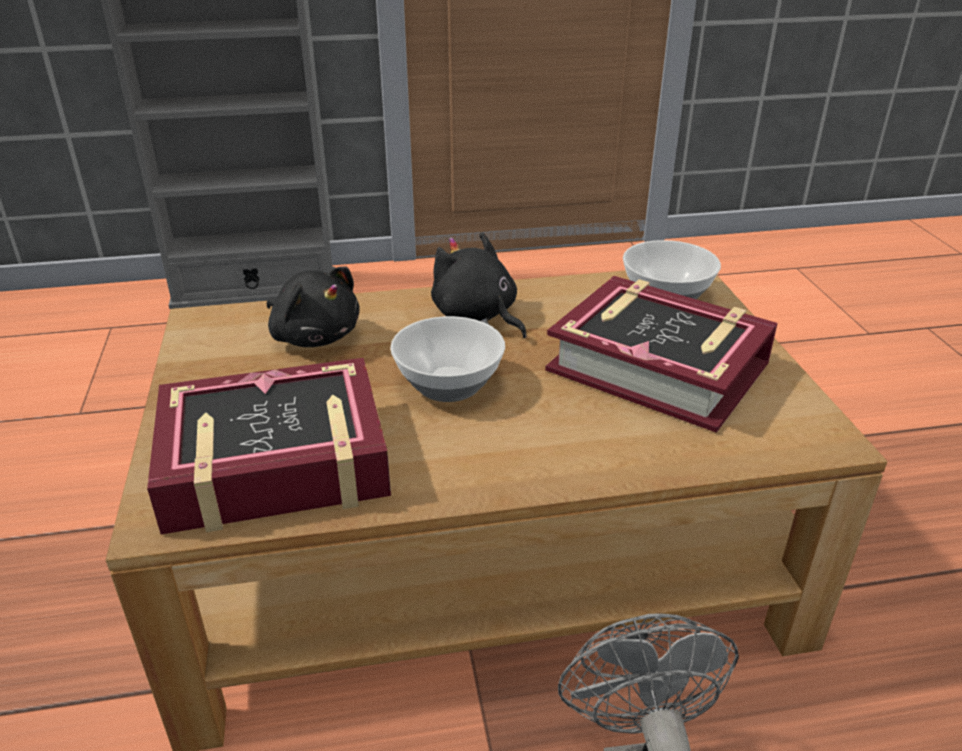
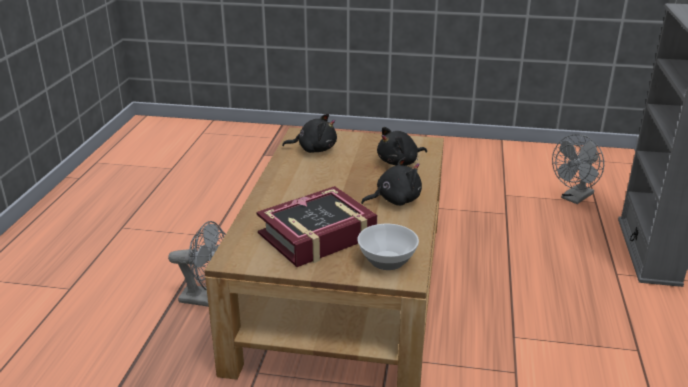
camera: 110 degrees right, 5 degrees down
(98, 344) = (574, 198): none -> grey fan
(275, 463) = (314, 149): book -> black plush toy
(446, 384) = (340, 184): bowl -> none

